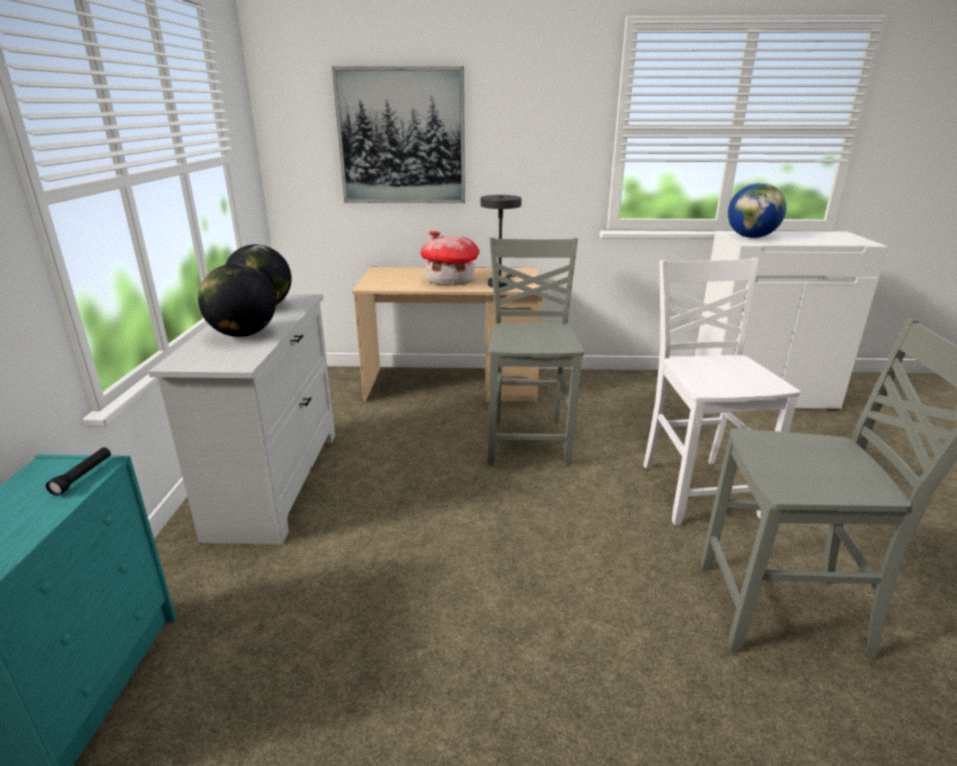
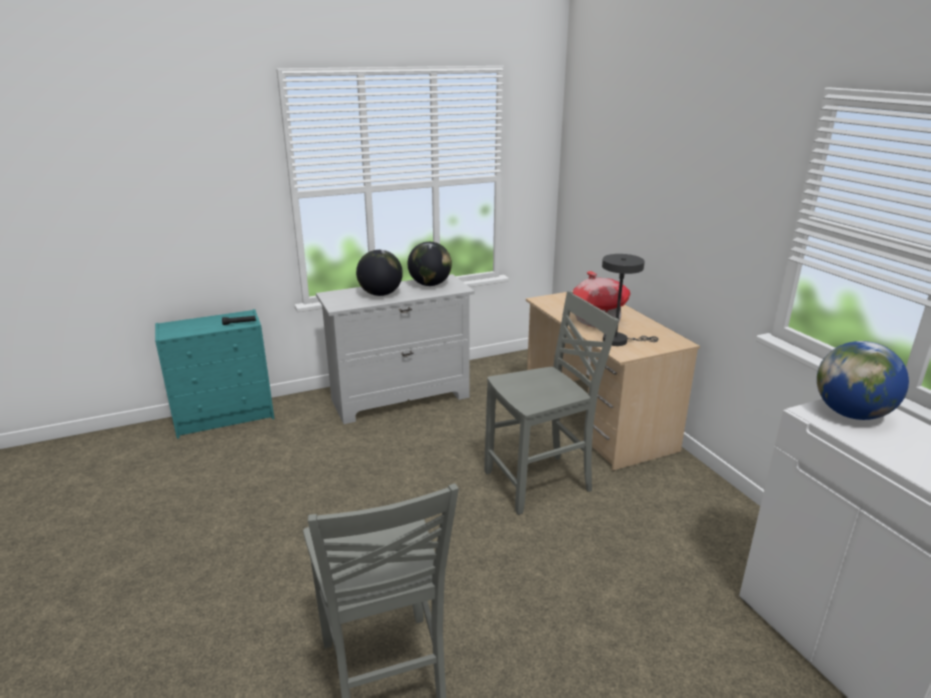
camera: 65 degrees right, 0 degrees up
(402, 137) = (630, 182): picture -> none
(697, 489) = (542, 604): white chair -> none

